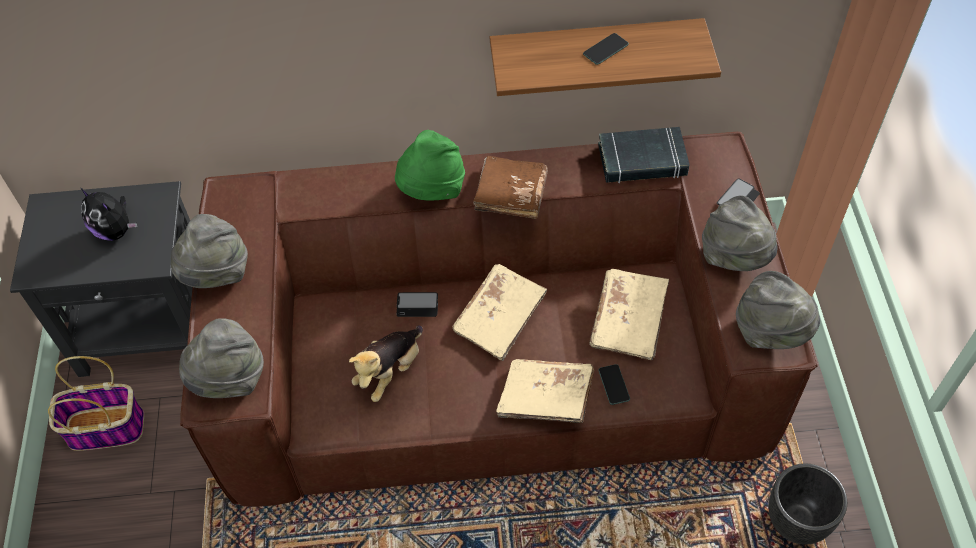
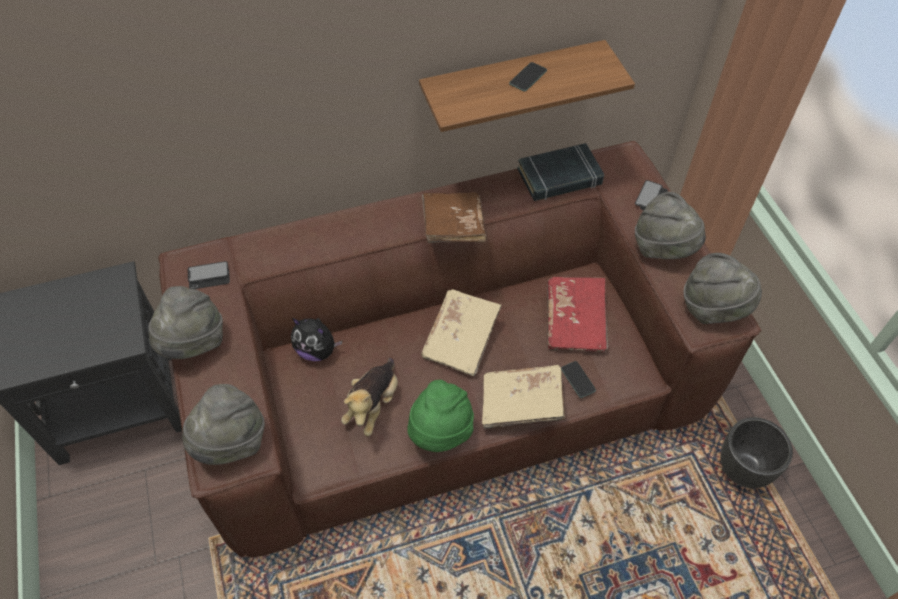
camera: 15 degrees left, 0 degrees up
(104, 429) = (96, 510): basket -> none
(115, 230) = (80, 318): plush toy -> plush toy (317, 350)
(417, 305) = (382, 339): phone -> phone (209, 276)
(432, 190) = (380, 232): green hat -> green hat (440, 432)
(628, 322) = (575, 321): beige book -> red book

